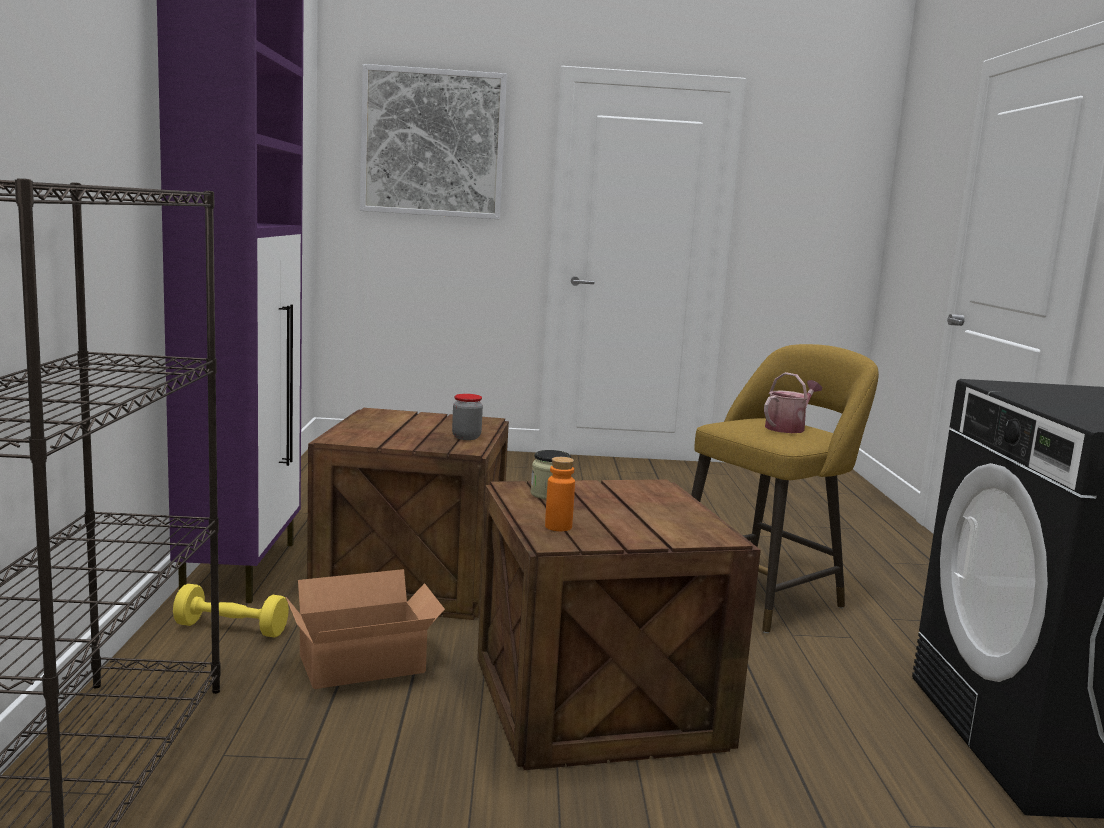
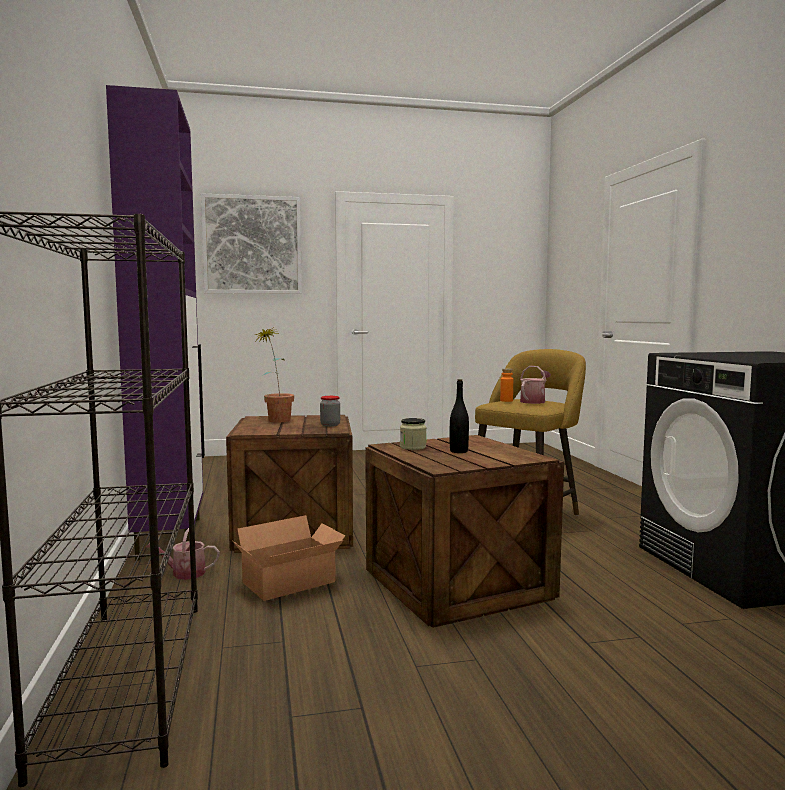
camera: 10 degrees left, 5 degrees down
(231, 629) = (184, 573): yellow dumbbell -> watering can
(399, 418) = (276, 419): none -> potted plant
(558, 527) = (434, 461): orange bottle -> orange bottle (506, 401)
(611, 510) = (458, 451): none -> black bottle

